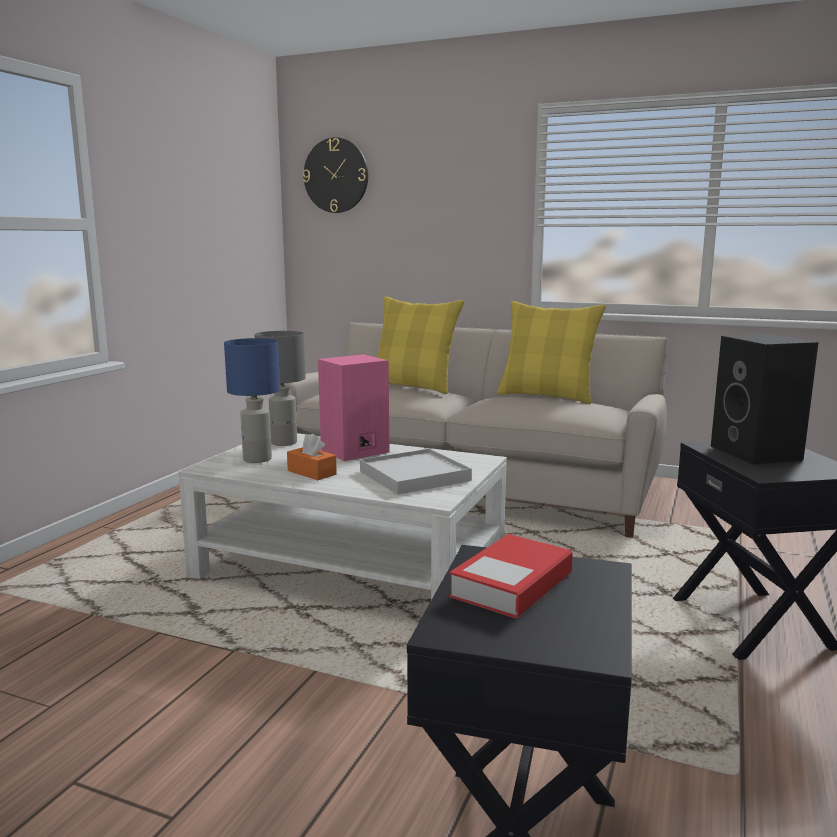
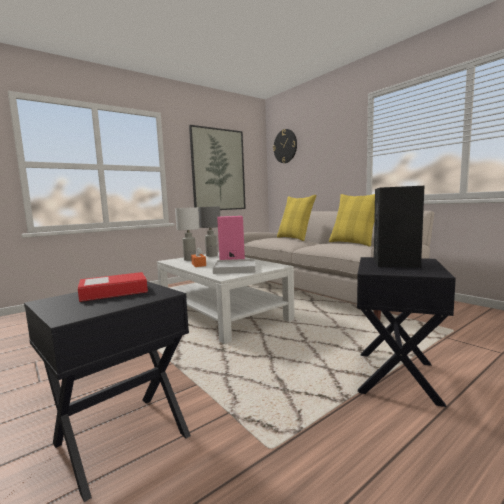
camera: 30 degrees right, 5 degrees down
(199, 224) = (218, 170): none -> picture
(257, 459) = (189, 259): blue table lamp -> white table lamp

